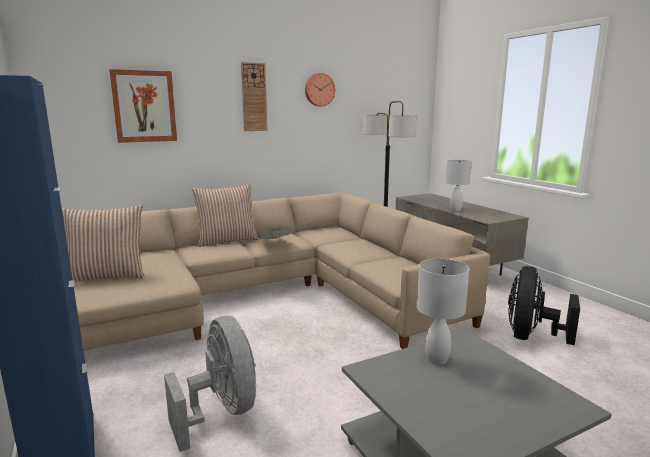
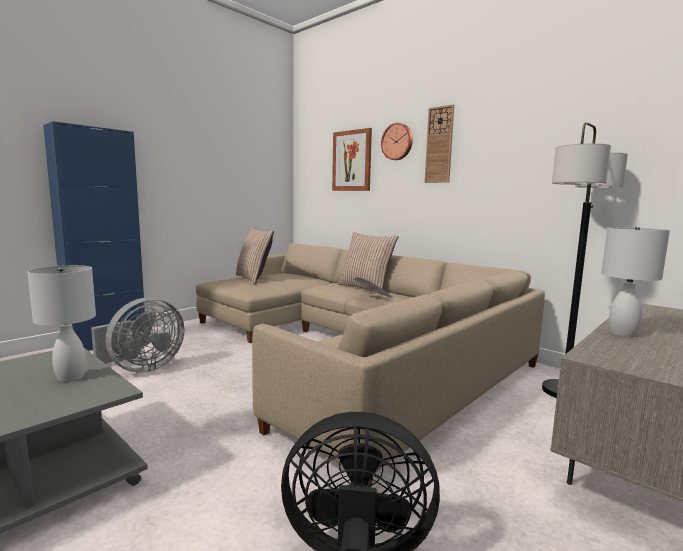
camera: 70 degrees right, 5 degrees down
(319, 89) = (523, 126): wall clock -> wall clock (397, 142)

